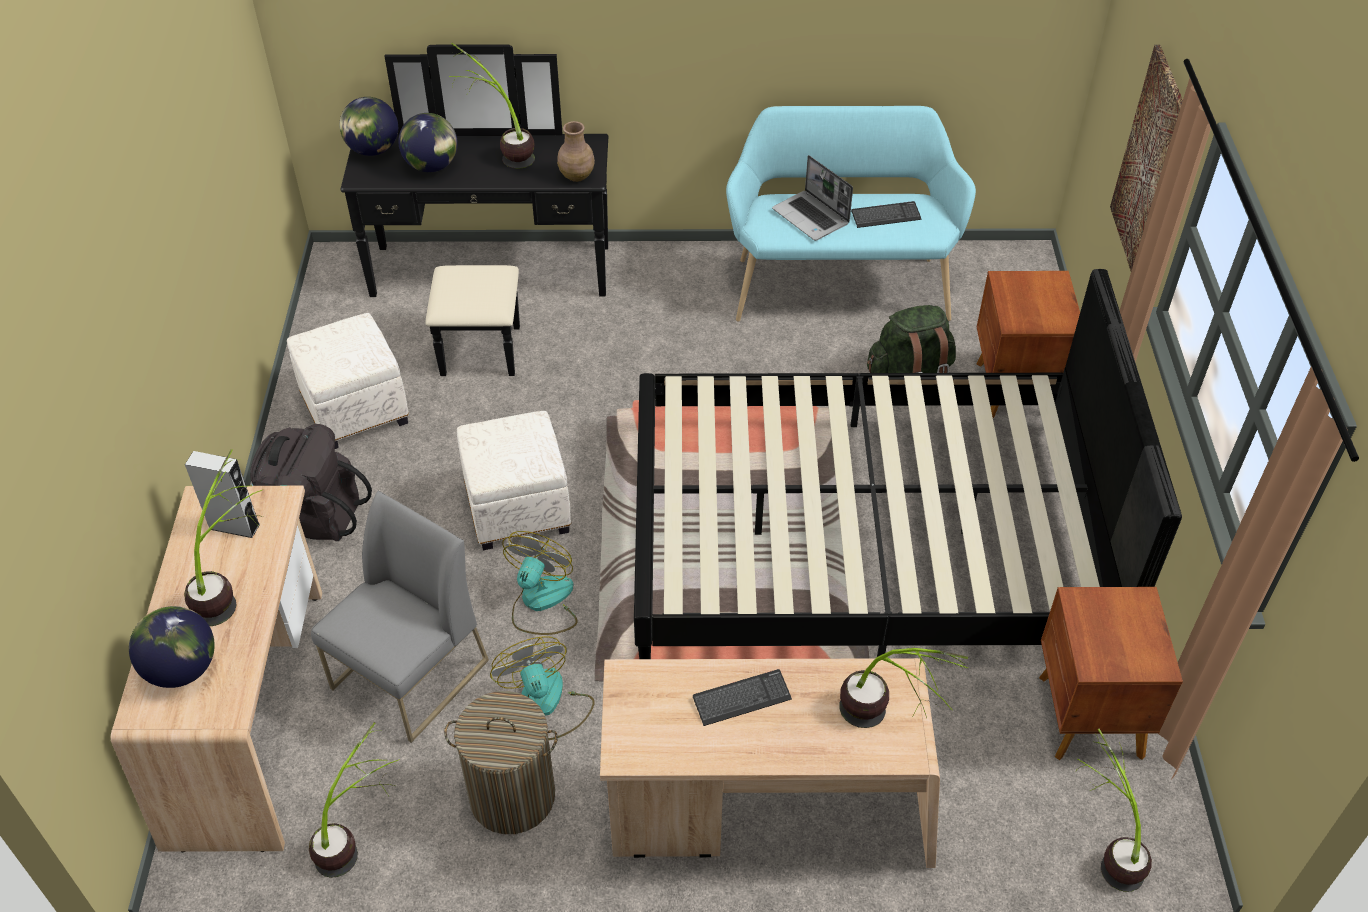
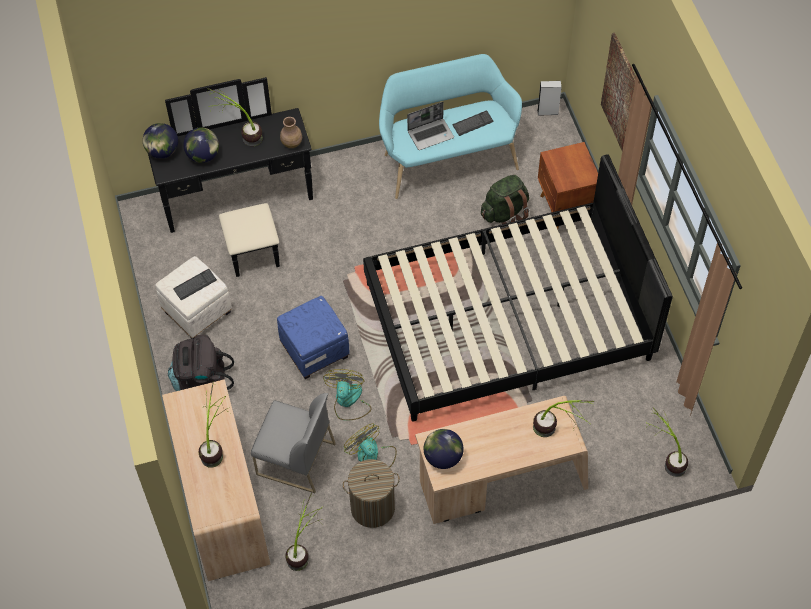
camera: 15 degrees left, 10 degrees up
(182, 668) = (211, 491): globe -> globe (443, 457)
(234, 526) = (199, 411): grey speaker -> grey speaker (547, 112)
(410, 676) = (295, 459): grey chair -> grey chair turned 90 degrees clockwise
(517, 512) = (314, 352): white ottoman -> blue ottoman
(741, 699) = (487, 437): keyboard -> keyboard (195, 285)
(811, 217) = (431, 134): laptop -> laptop turned 60 degrees counterclockwise
(1088, 717) = (644, 393): brown nightstand -> none

